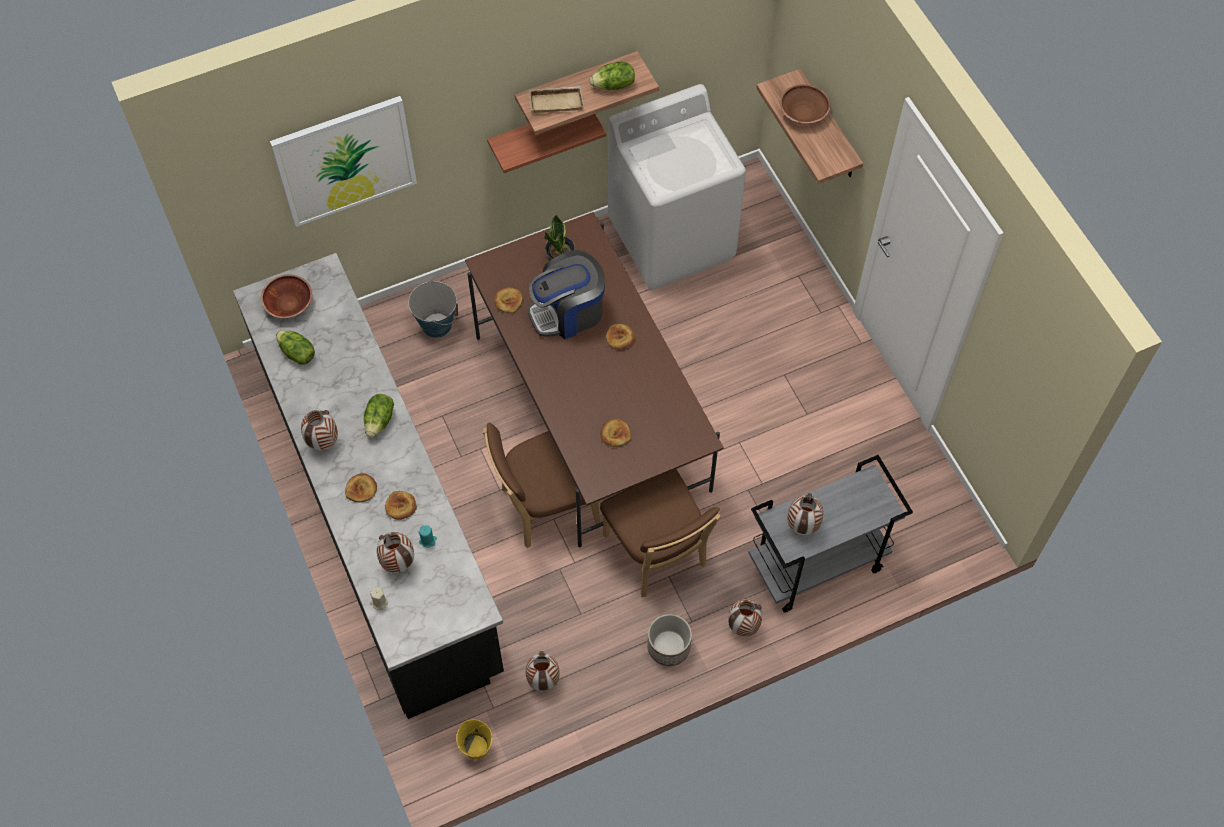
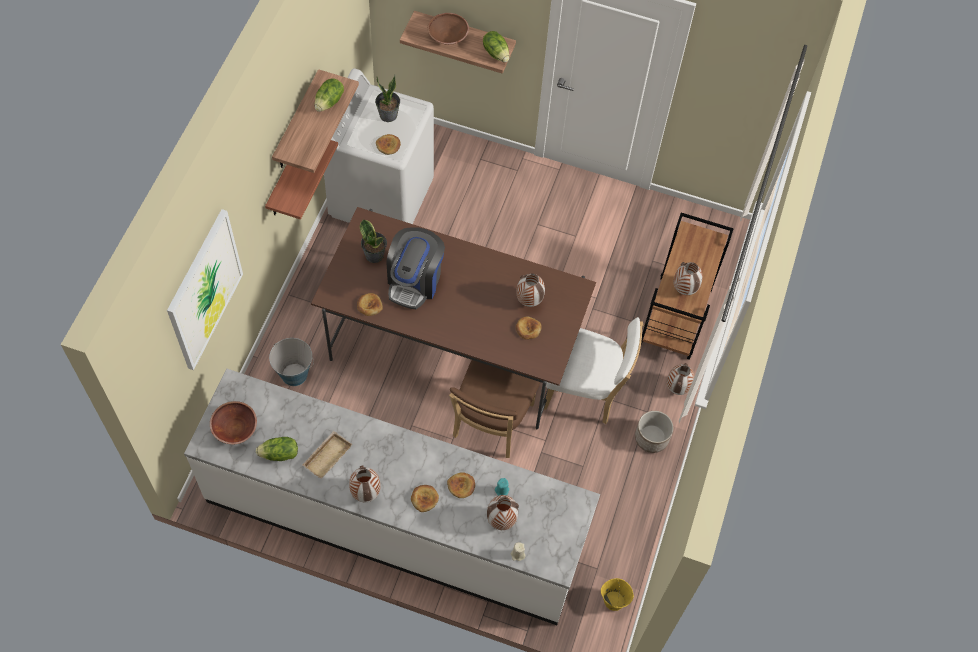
camera: 50 degrees left, 0 degrees up
(380, 421) = (385, 447): lettuce -> lettuce (496, 53)
(380, 512) = (395, 521): black counter -> white counter
(543, 680) = (606, 525): vase -> vase (528, 301)
(557, 101) = (305, 139): beige tray -> beige tray (327, 455)
(620, 338) = (464, 269): bread -> bread (388, 145)
(657, 554) = (586, 391): brown chair -> white chair
(693, 150) = (388, 115): none -> potted plant
(816, 565) = (675, 318): grey cart -> brown cart

